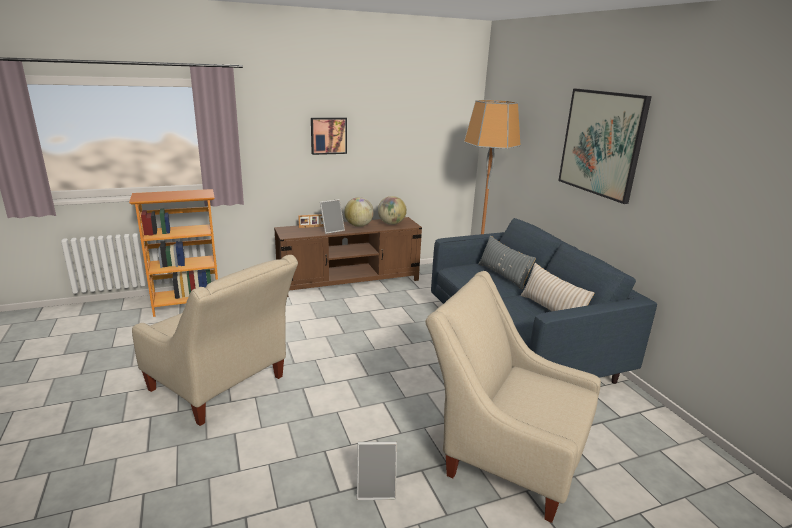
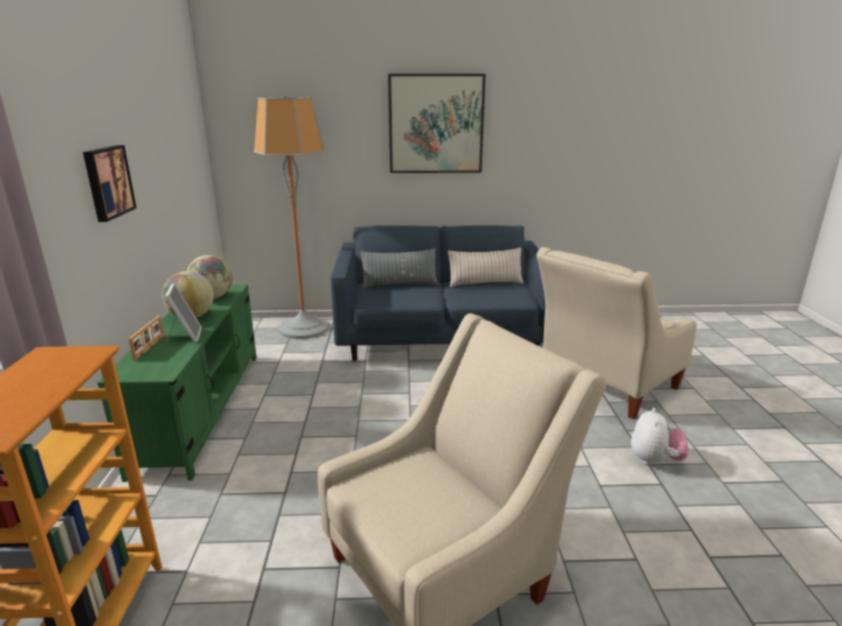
camera: 70 degrees left, 0 degrees up
(349, 281) = (202, 408): brown tv stand -> green tv stand
(376, 489) = (654, 460): picture frame -> plush toy

